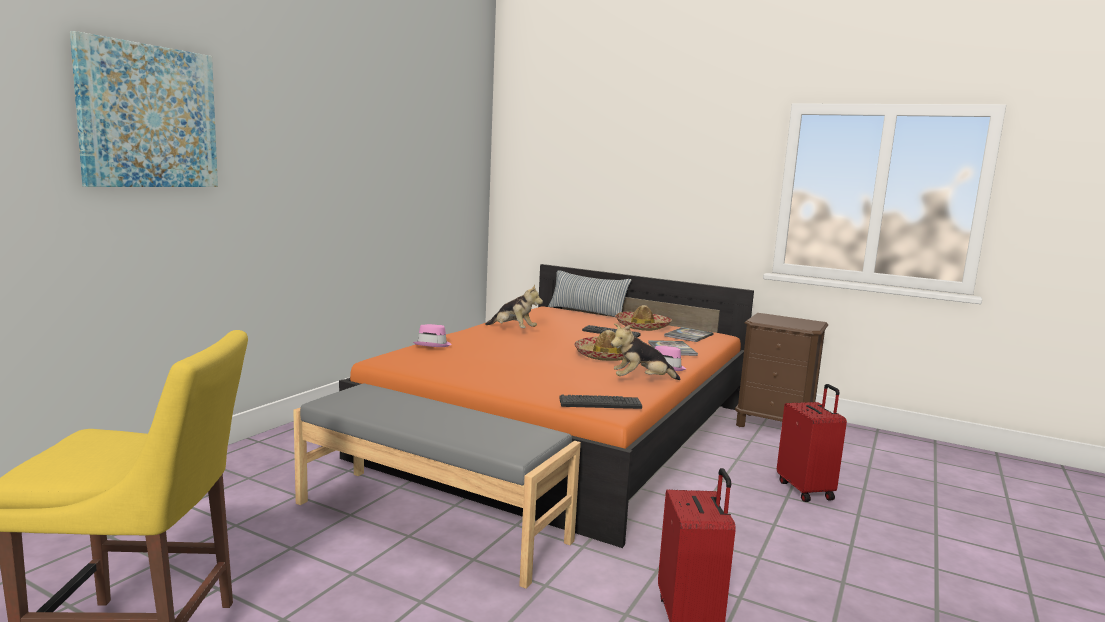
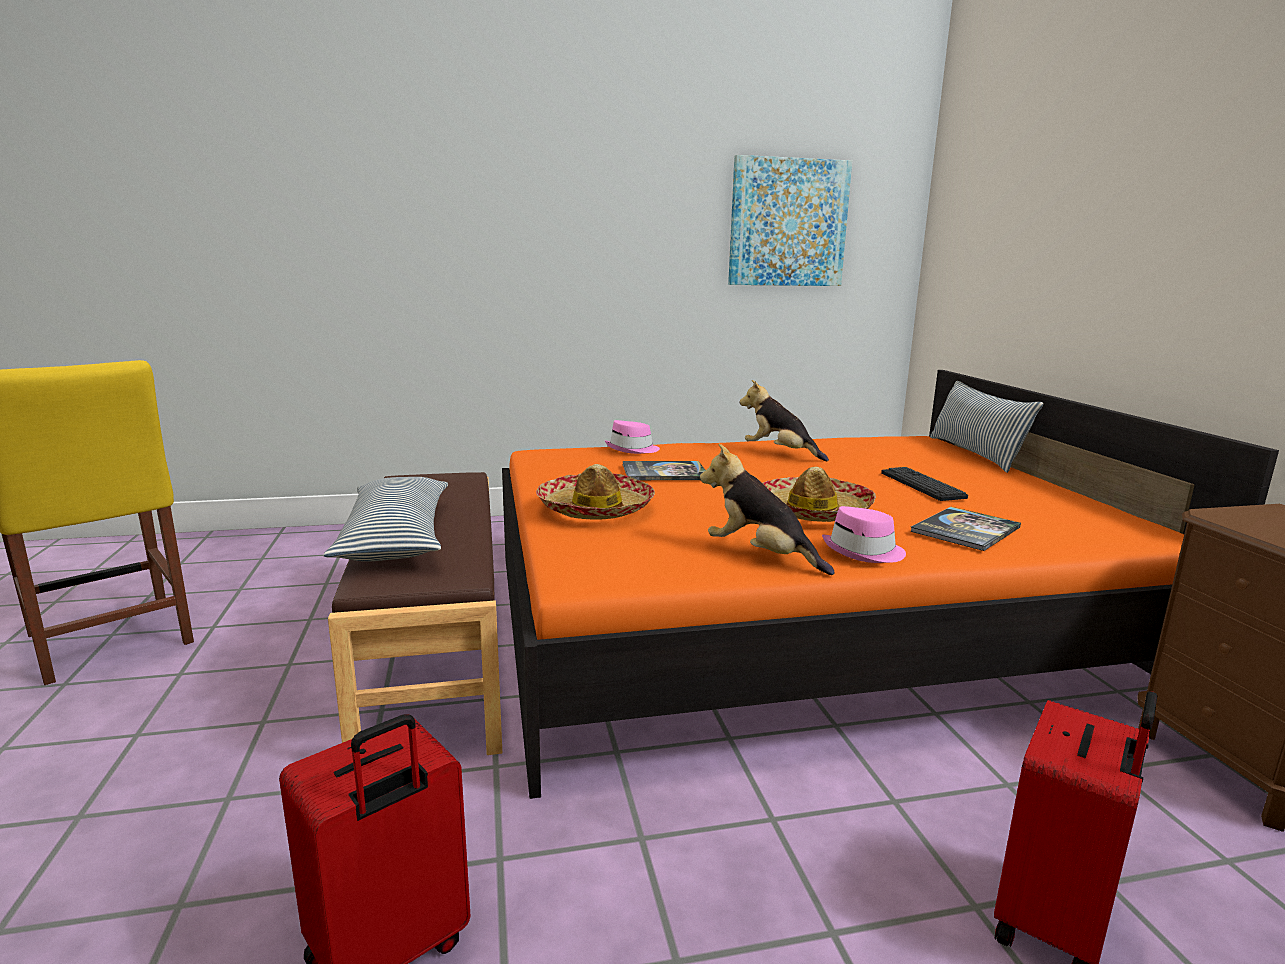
camera: 50 degrees right, 5 degrees up
(148, 117) = (366, 169): picture -> picture (788, 223)
(431, 521) = (438, 651): grey bench -> brown bench
(451, 430) = (396, 537): none -> pillow
(513, 330) = (780, 453): plush toy -> plush toy turned 135 degrees clockwise
(600, 403) = (594, 562): keyboard -> none
(642, 327) = (1015, 489): hat -> hat (596, 509)
(688, 335) = (1077, 520): book -> book (664, 472)

